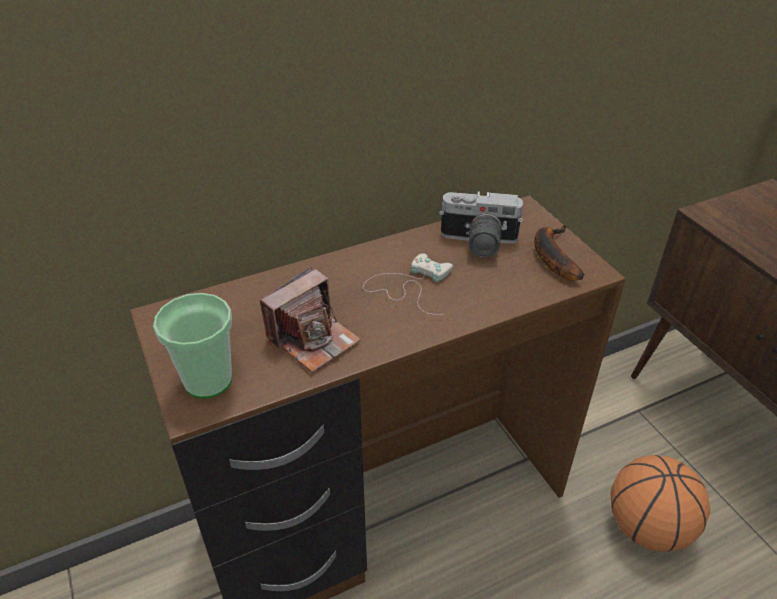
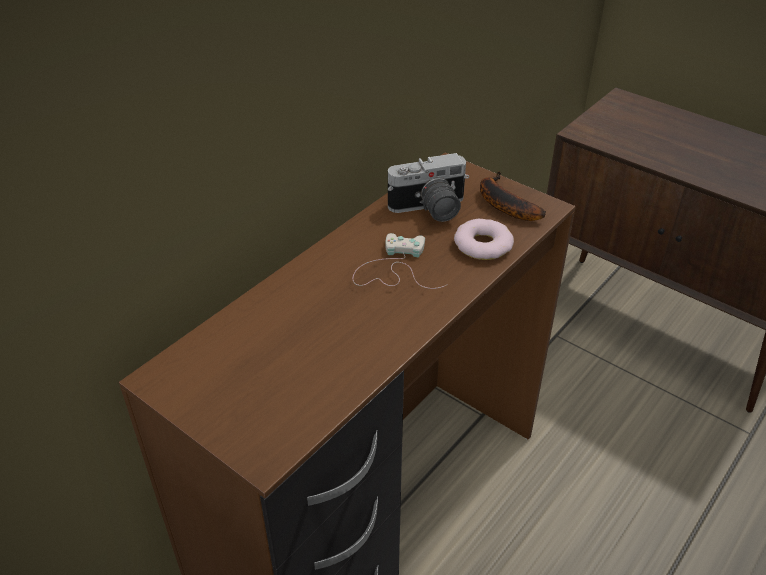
camera: 25 degrees left, 0 degrees up
(208, 380) = (262, 423): cup -> none
(313, 339) = (338, 348): camera -> none
(505, 288) = (482, 244): none -> donut
(647, 527) = (613, 436): basketball -> none

